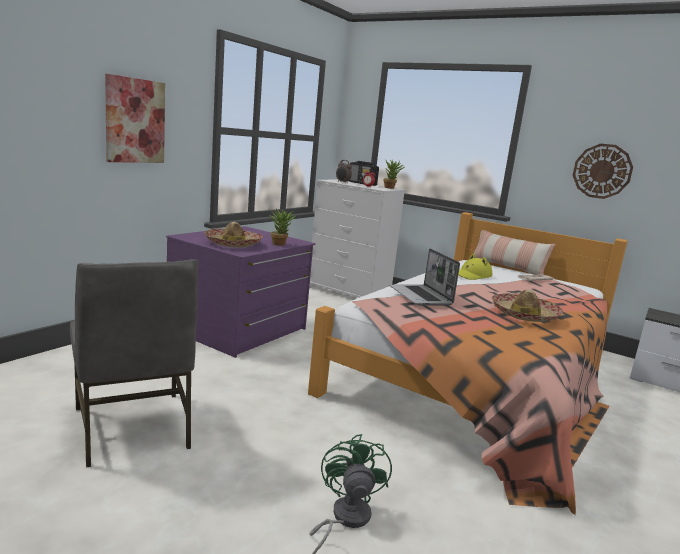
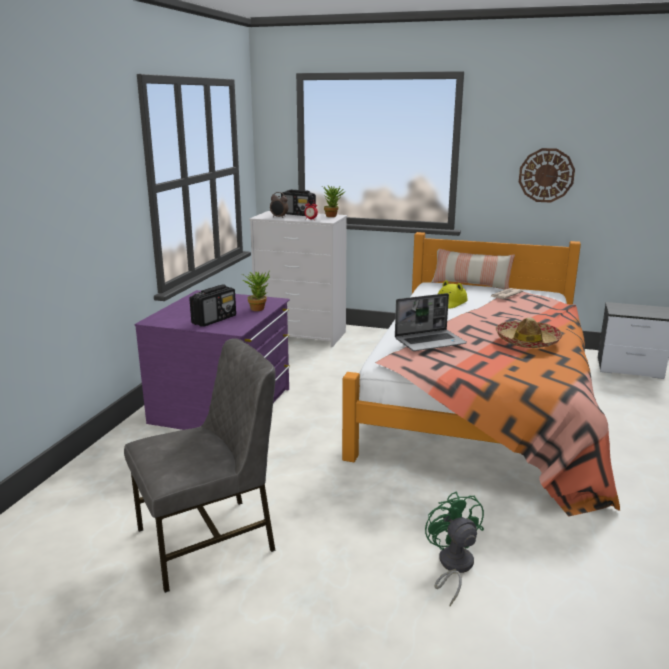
camera: 15 degrees left, 5 degrees up
(133, 428) = (208, 540): grey chair -> grey chair turned 75 degrees counterclockwise
(135, 121) = (81, 203): picture -> none
(233, 244) = (214, 319): hat -> radio
(421, 296) = (430, 342): laptop -> laptop turned 75 degrees counterclockwise

